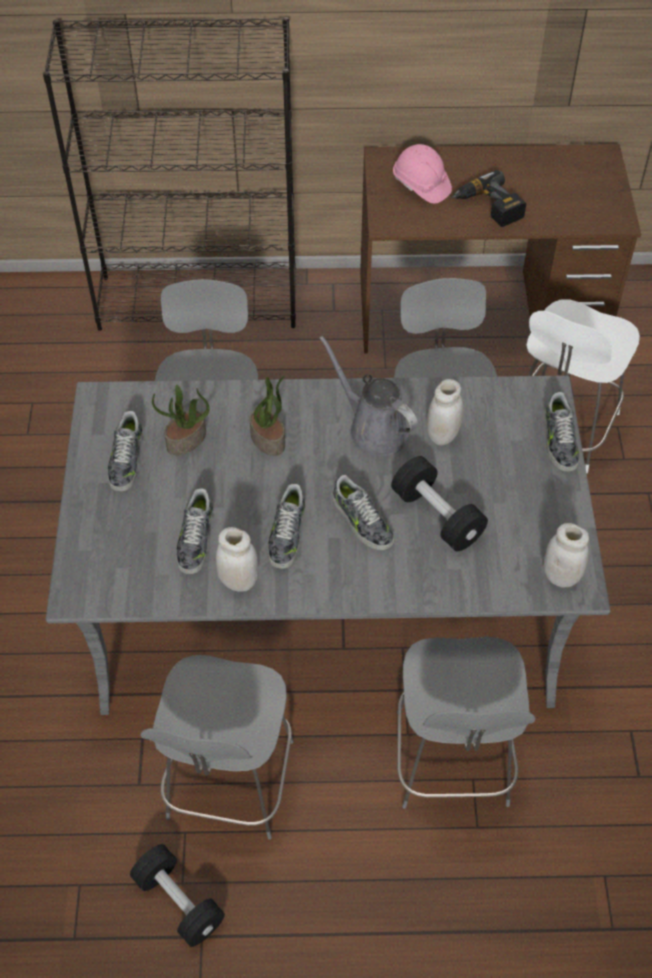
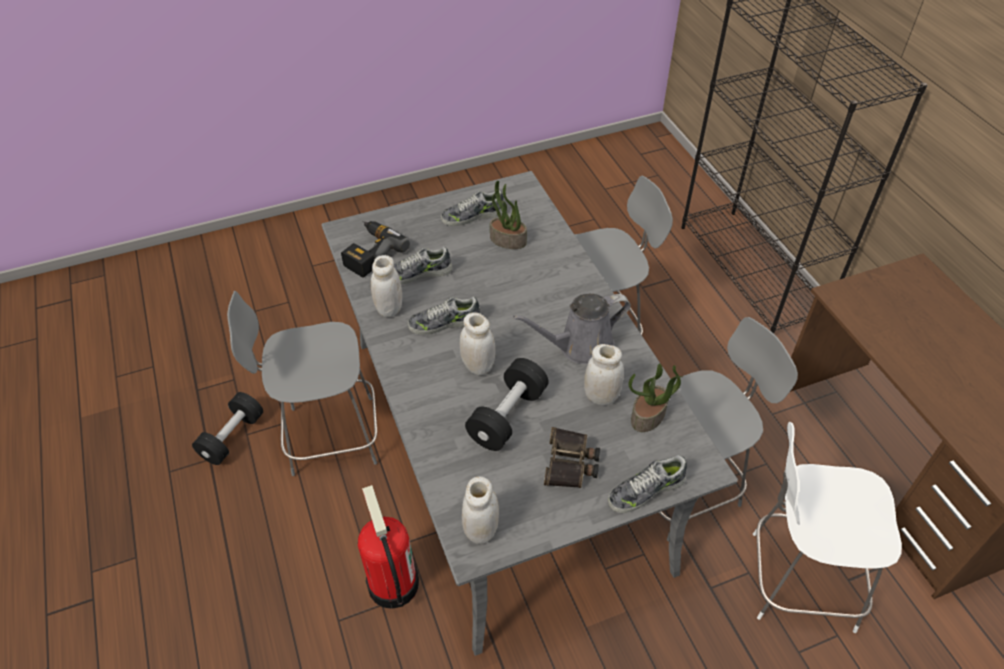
camera: 70 degrees right, 5 degrees down
(268, 439) = (533, 285): potted plant -> potted plant (648, 416)
(361, 521) = (478, 366): shoe -> white jar
(373, 429) = (580, 346): grey watering can -> grey watering can turned 135 degrees counterclockwise
(421, 185) = (910, 305): pink hard hat -> none
(452, 763) = (392, 583): grey chair -> fire extinguisher
(488, 207) = (926, 363): power drill -> power drill (370, 252)
(511, 484) = (571, 463): none -> binoculars

